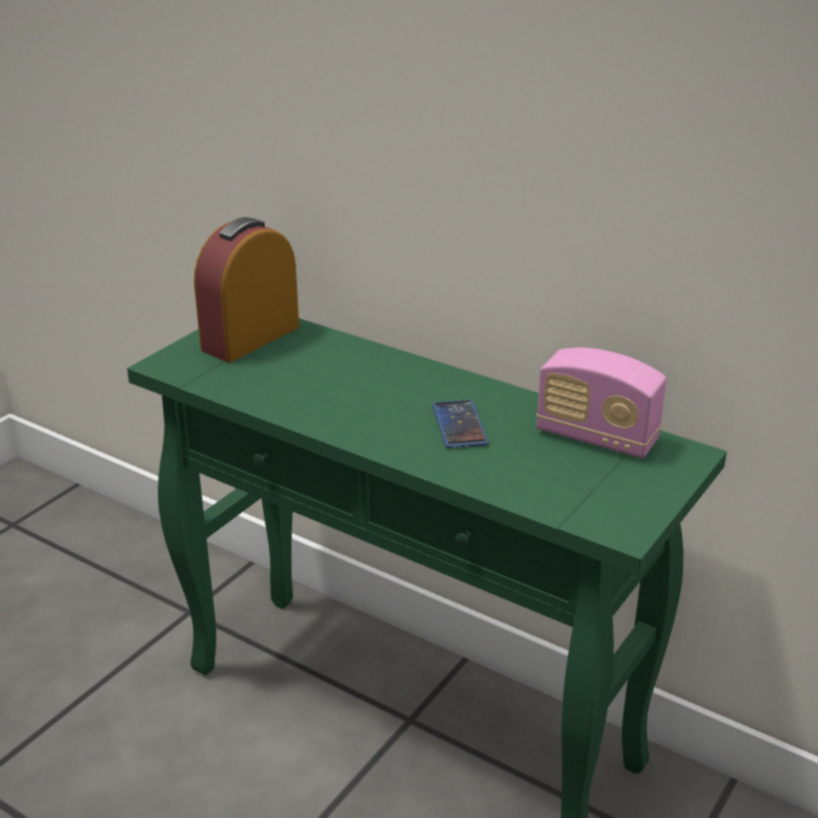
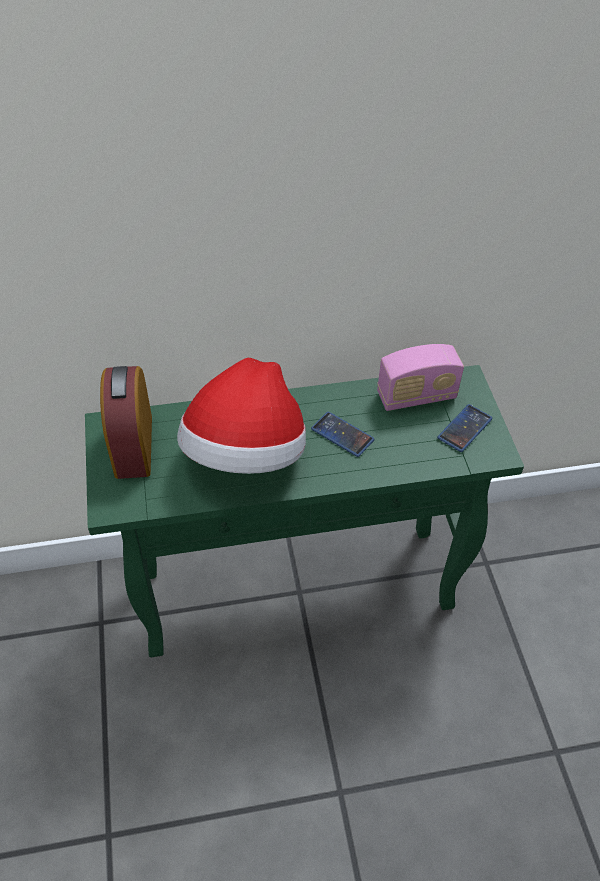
camera: 45 degrees left, 20 degrees up
(339, 390) = (246, 453): none -> hat
(614, 489) = (464, 428): none -> phone

